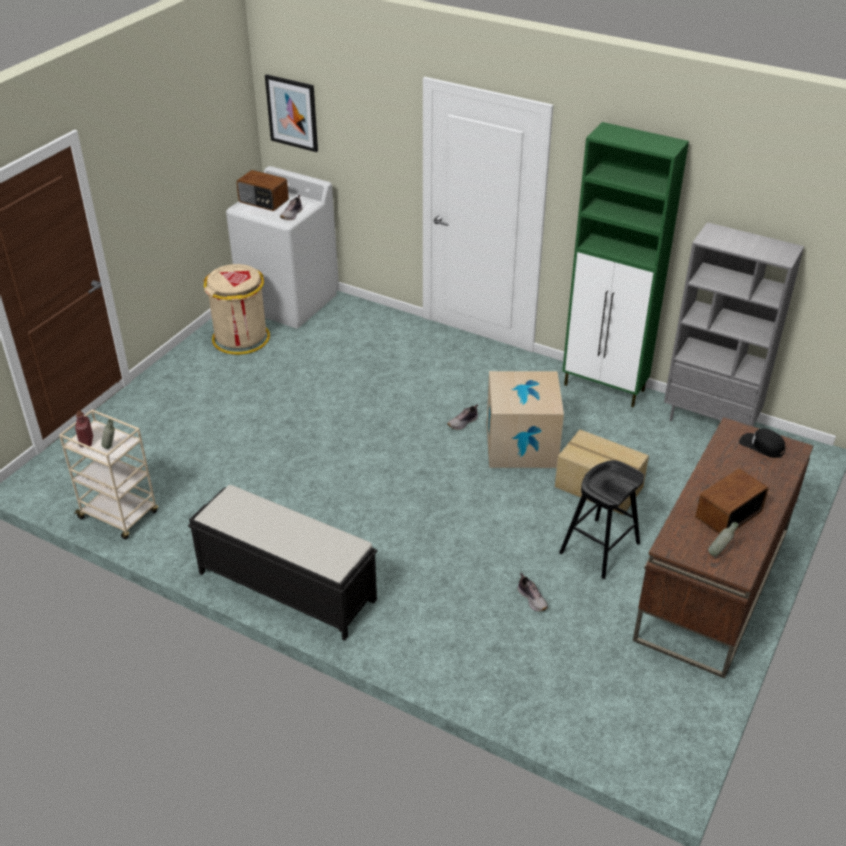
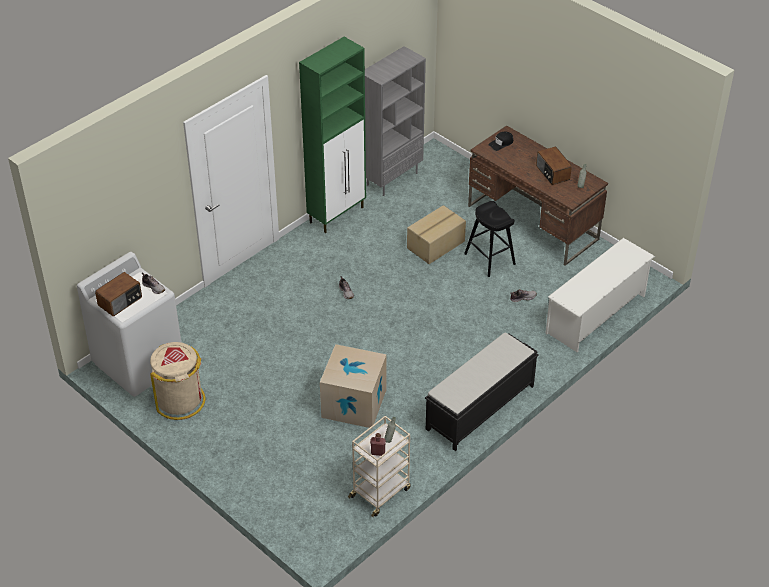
camera: 75 degrees left, 5 degrees up
(292, 113) = (87, 228): picture -> none
(521, 445) = (382, 269): cardboard box -> cardboard box (354, 403)
(535, 699) = (596, 314): none -> white shoe rack

